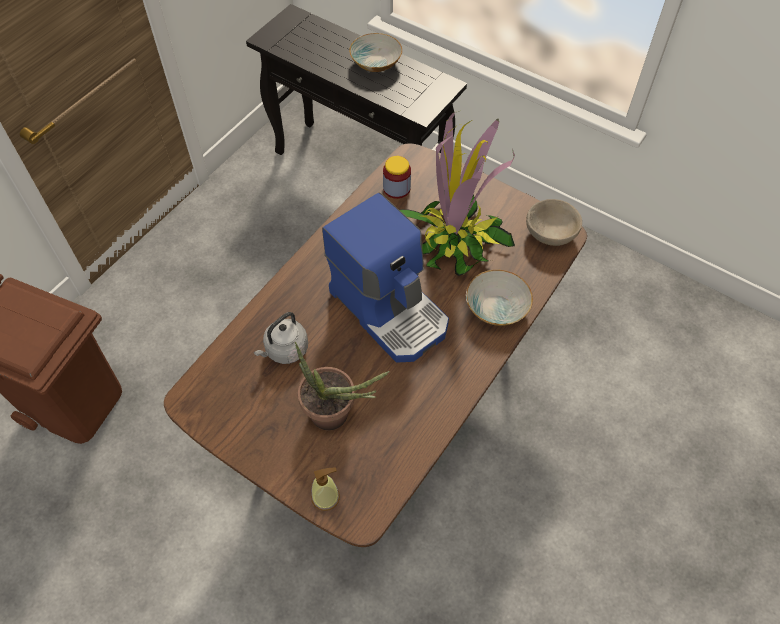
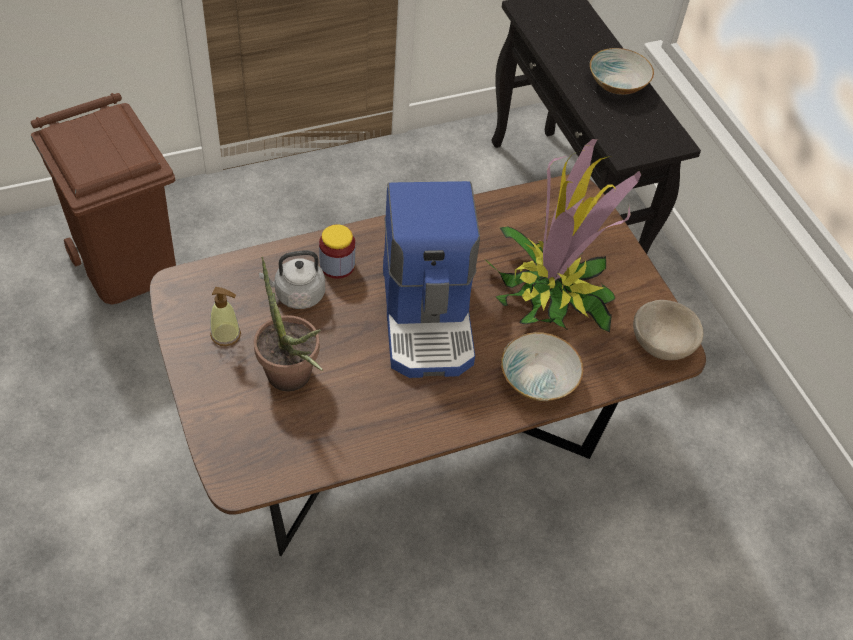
camera: 30 degrees right, 5 degrees down
(326, 497) = (221, 443): soap dispenser -> soap dispenser (226, 335)
(396, 188) = (534, 211): jar -> jar (337, 265)

